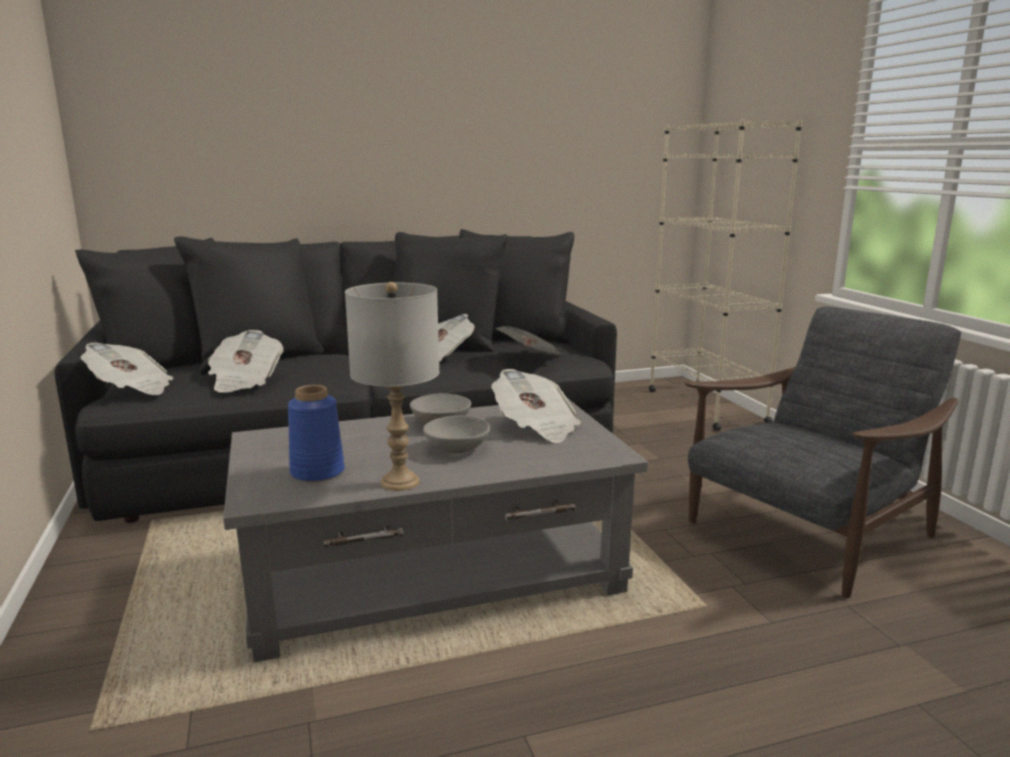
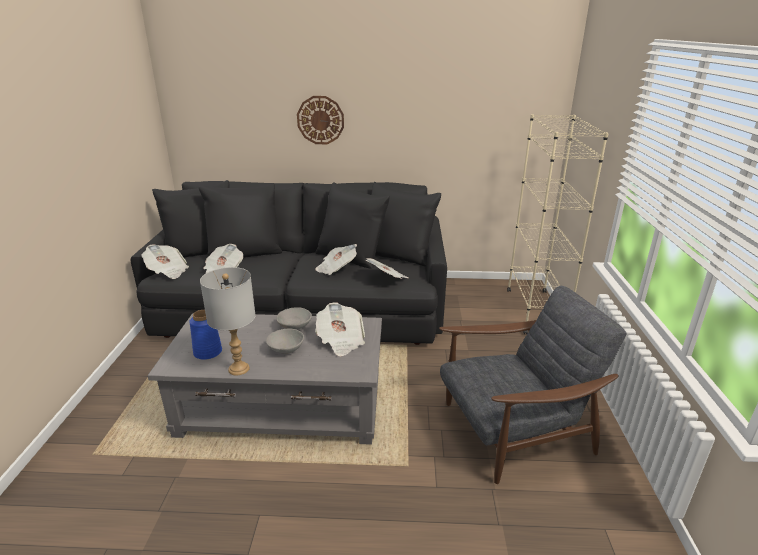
camera: 20 degrees right, 10 degrees up
(356, 144) = (320, 120): none -> wall clock

